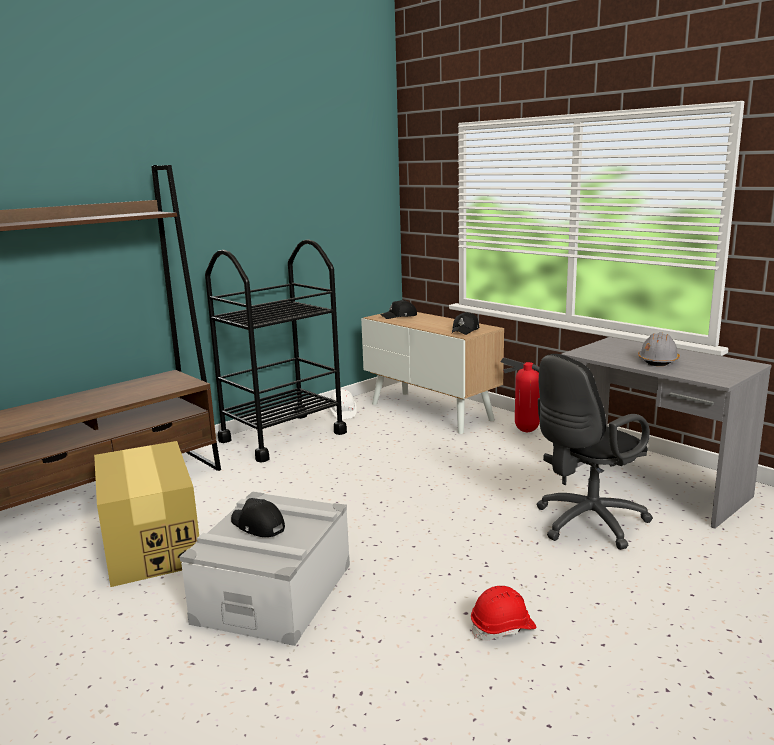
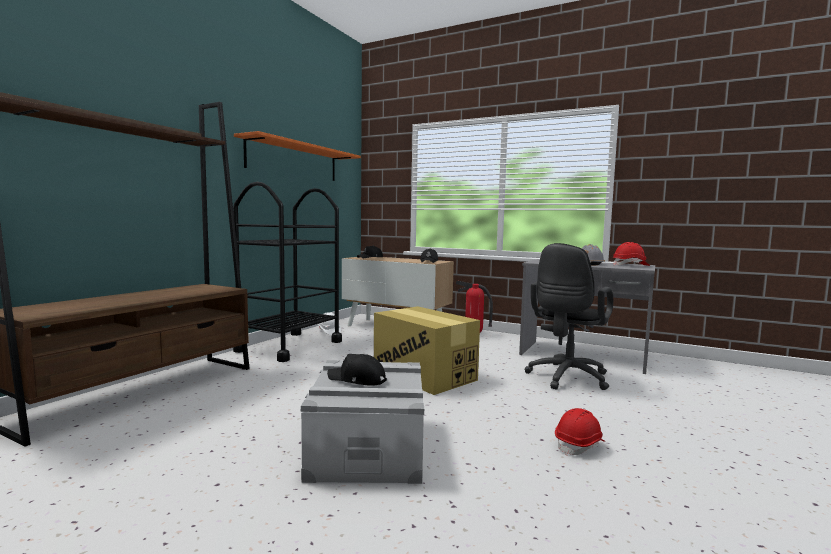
camera: 20 degrees left, 10 degrees down
(151, 544) = (216, 425): cardboard box -> cardboard box (424, 374)
(289, 199) = (294, 161): none -> orange shelf
(720, 367) = (630, 265): none -> red hard hat

